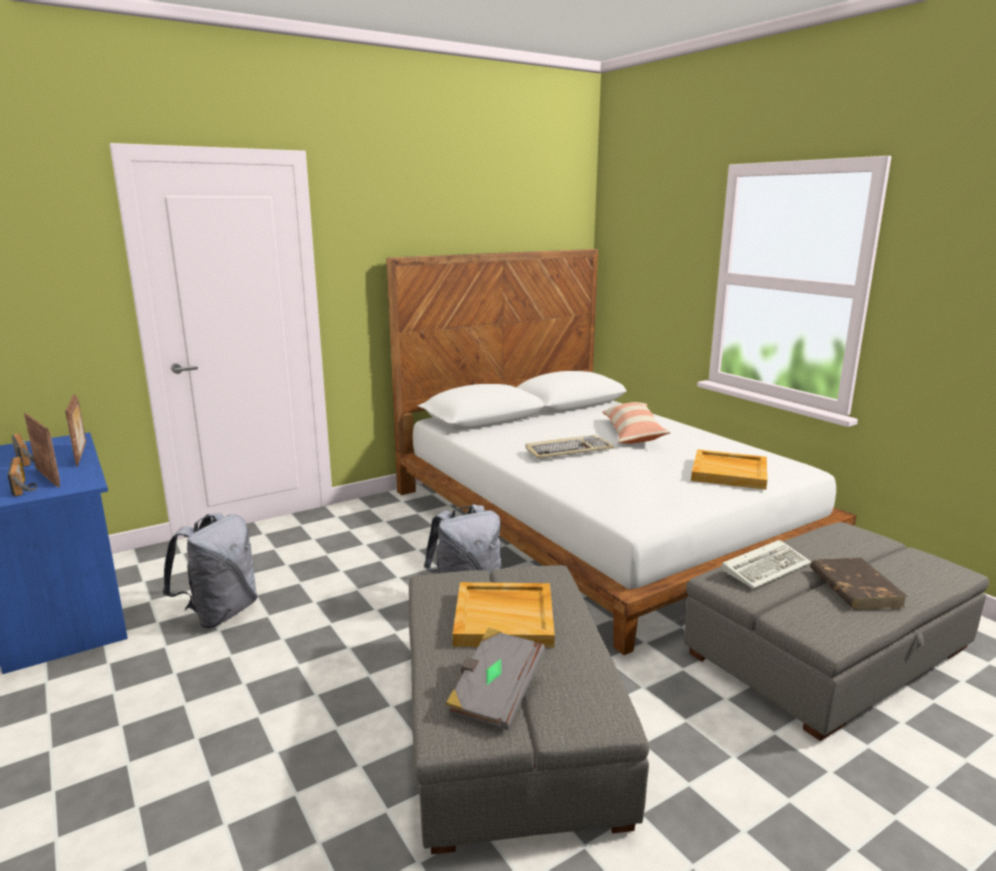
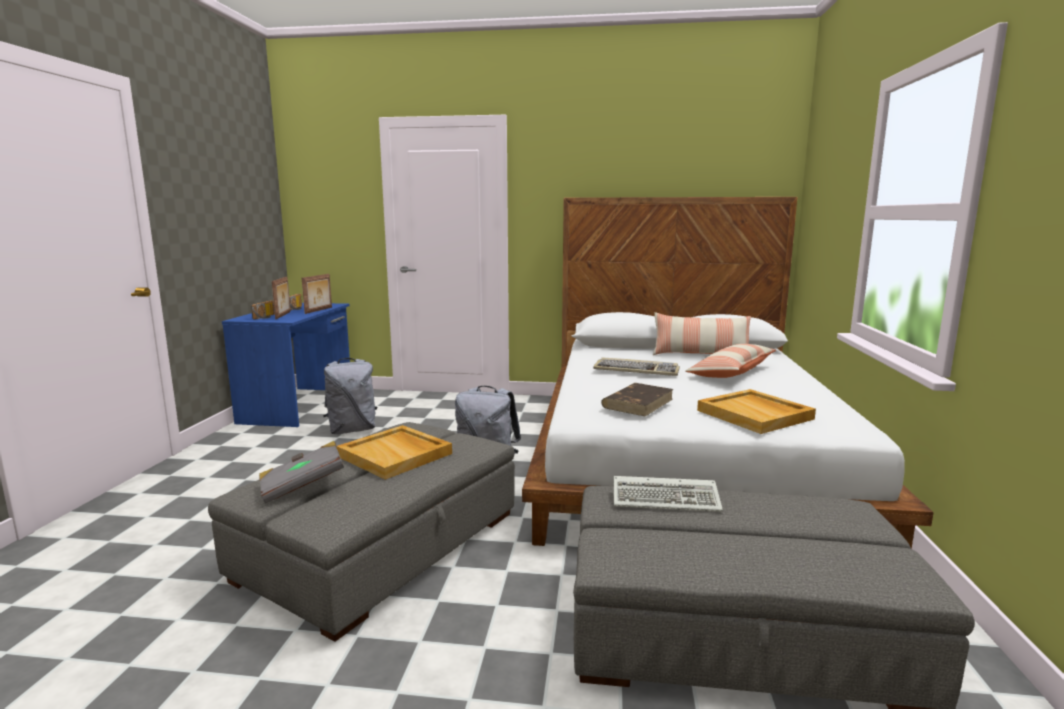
camera: 40 degrees right, 5 degrees down
(571, 418) = (700, 355): none -> pillow
(854, 587) = (726, 544): brown book -> brown book (638, 403)

